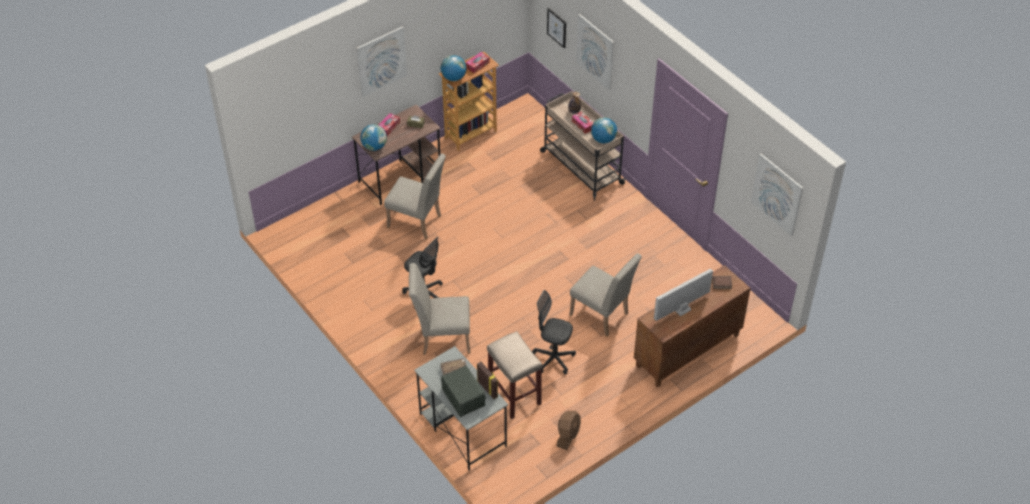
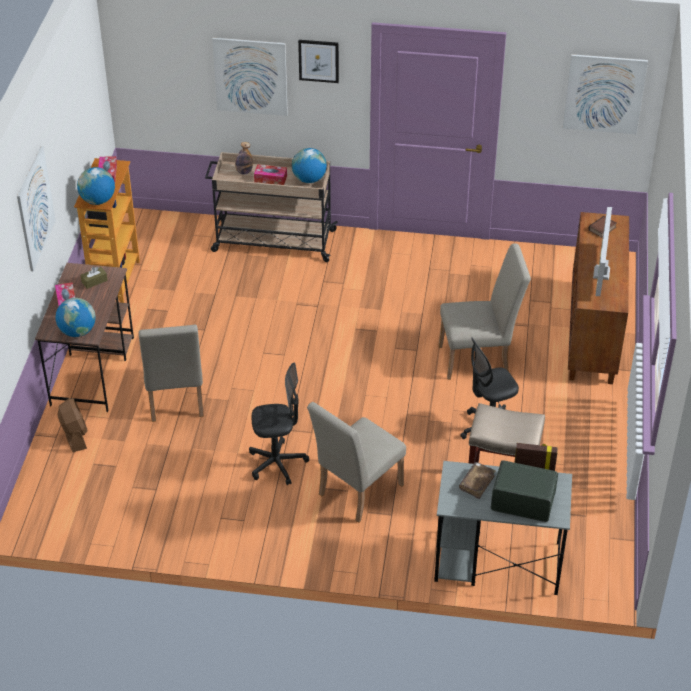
camera: 45 degrees left, 5 degrees down
(418, 223) = (175, 401): beige chair -> beige chair turned 105 degrees clockwise
(557, 27) = (169, 81): picture -> picture (318, 60)
(568, 435) = (598, 487): brown fan -> brown fan (74, 435)

